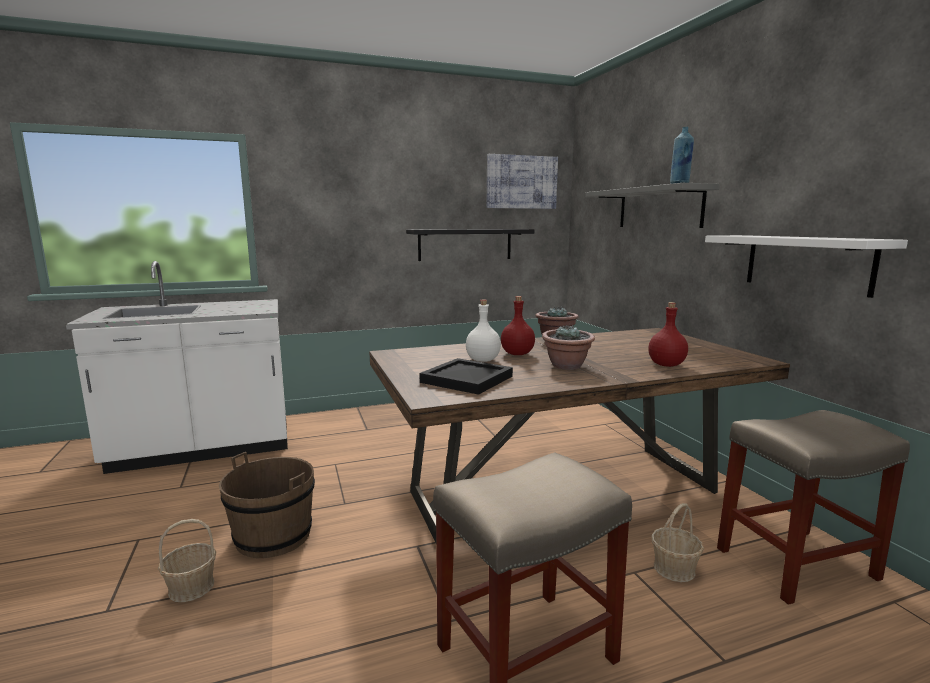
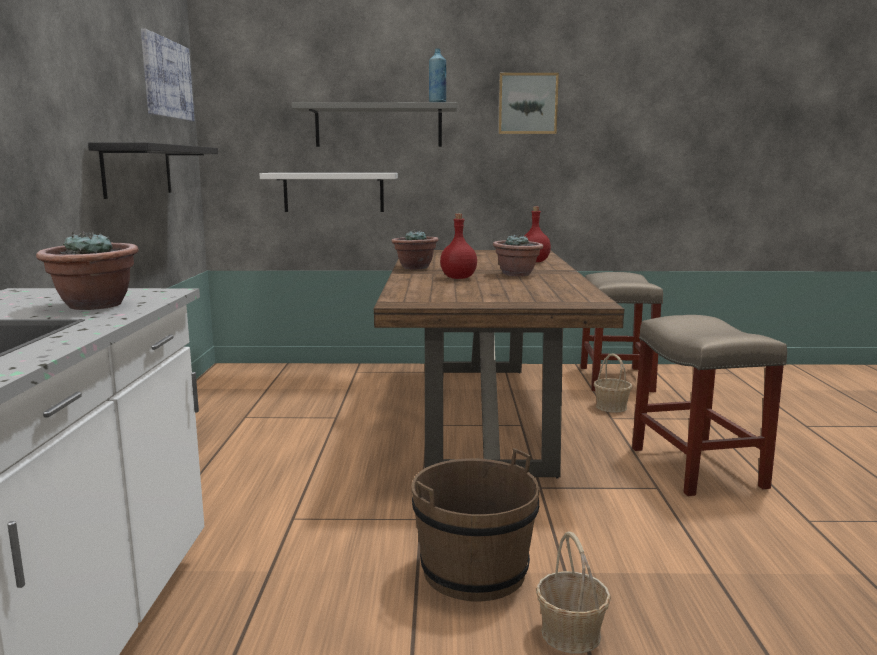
camera: 70 degrees left, 0 degrees up
(227, 310) = (94, 305): none -> potted plant
(468, 379) = (539, 292): black tray -> none
(483, 360) = (471, 285): white bottle -> none
(791, 175) = (527, 104): none -> picture
(806, 263) = (548, 172): white shelf -> white shelf (333, 192)

